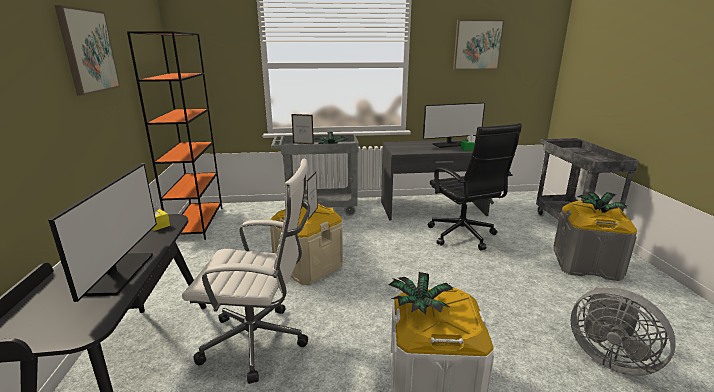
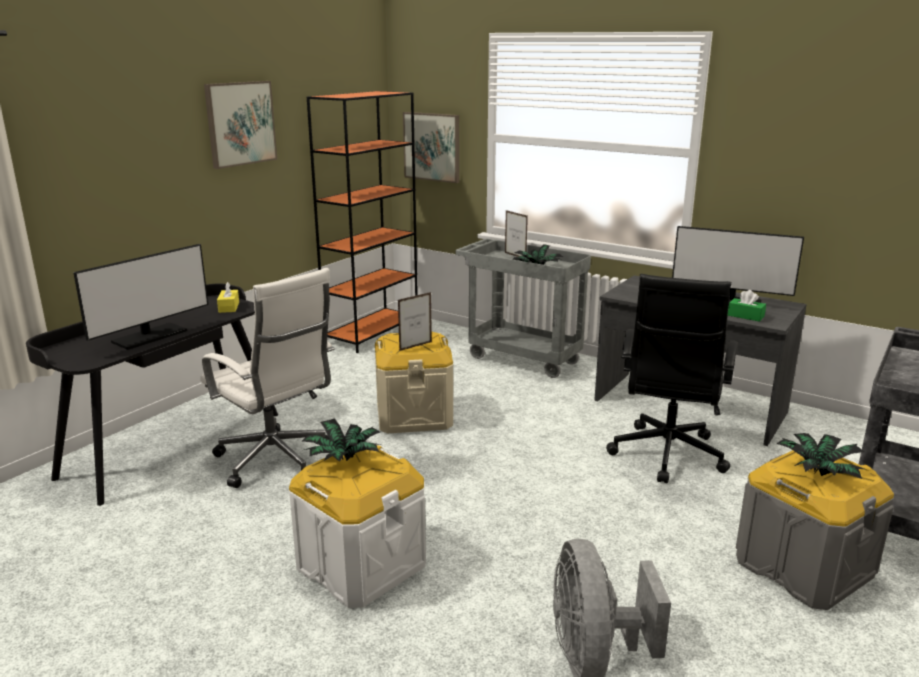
camera: 40 degrees right, 0 degrees up
(477, 45) = (833, 127): picture -> picture (432, 147)

